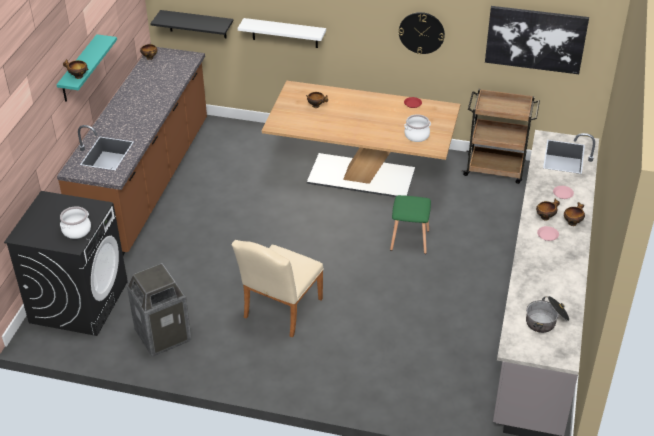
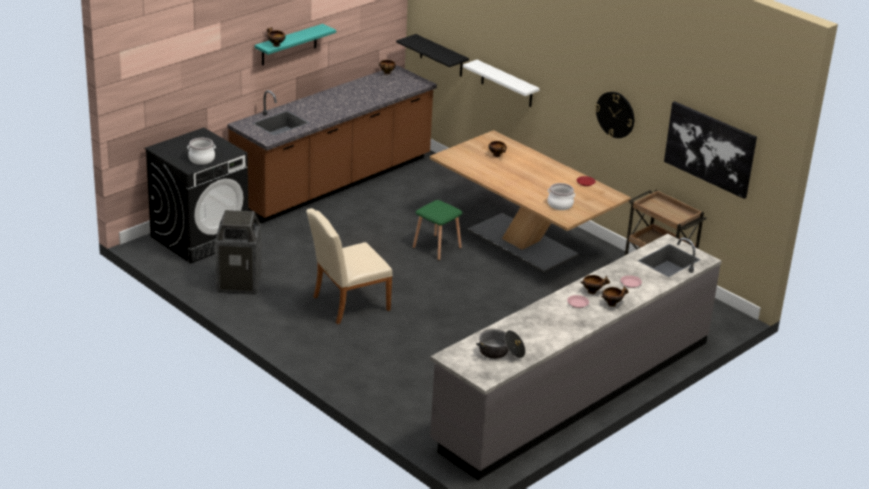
camera: 30 degrees right, 10 degrees down
(409, 240) = (511, 301): green stool -> green stool (436, 247)

